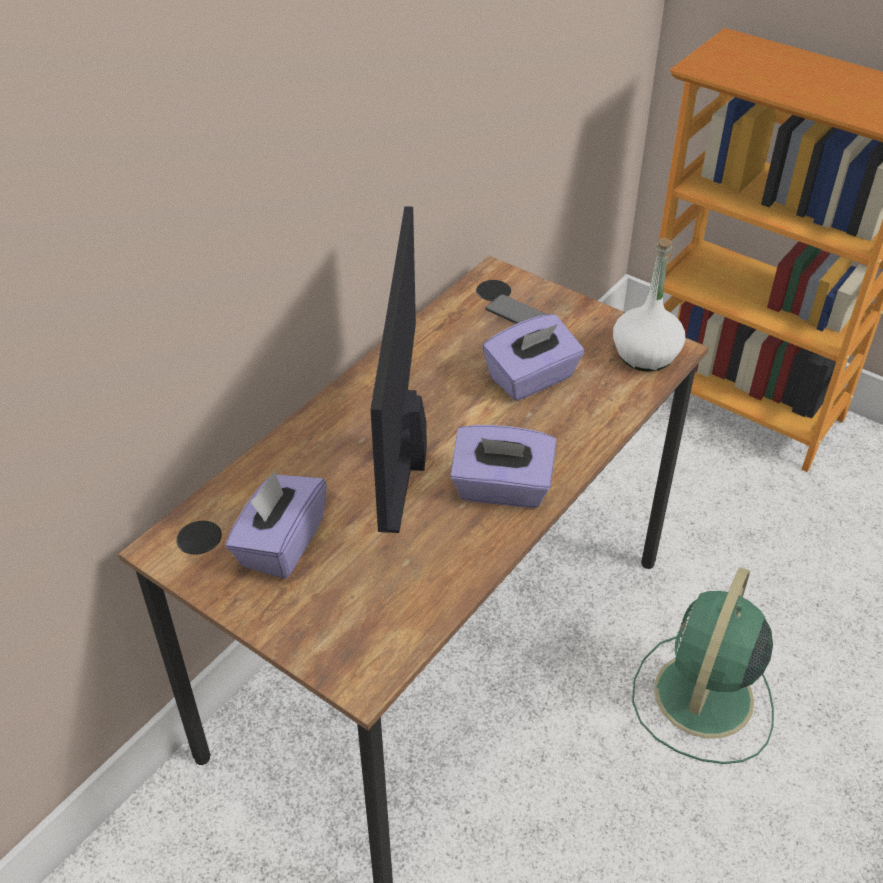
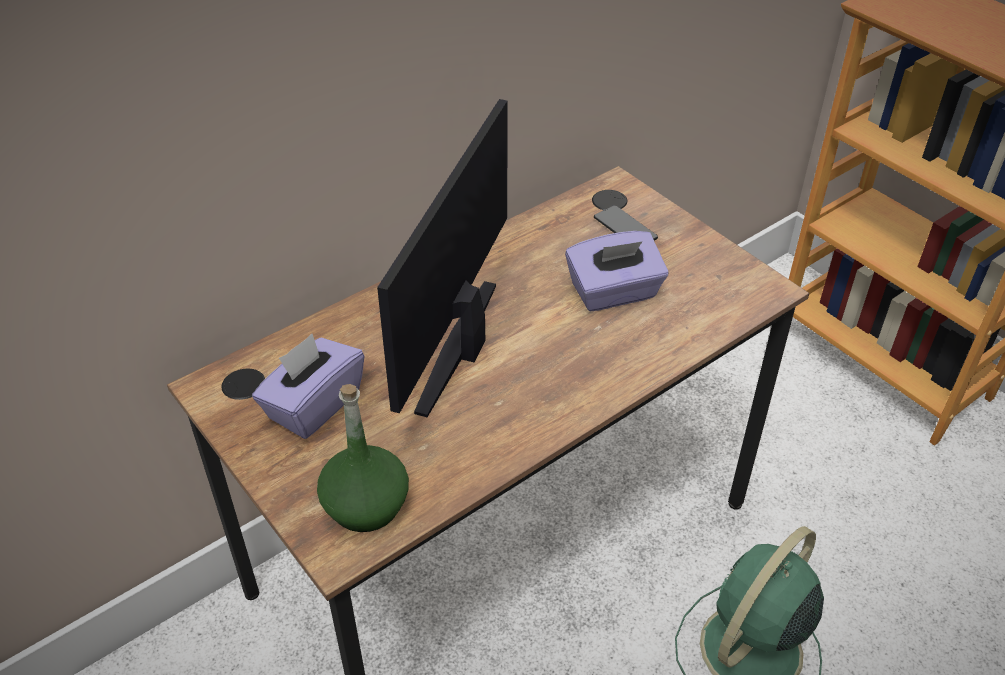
camera: 15 degrees right, 0 degrees up
(372, 629) = (365, 505): none -> green bottle
(501, 489) = (542, 395): purple tissue box -> none
(645, 355) = (739, 290): white bottle -> none

